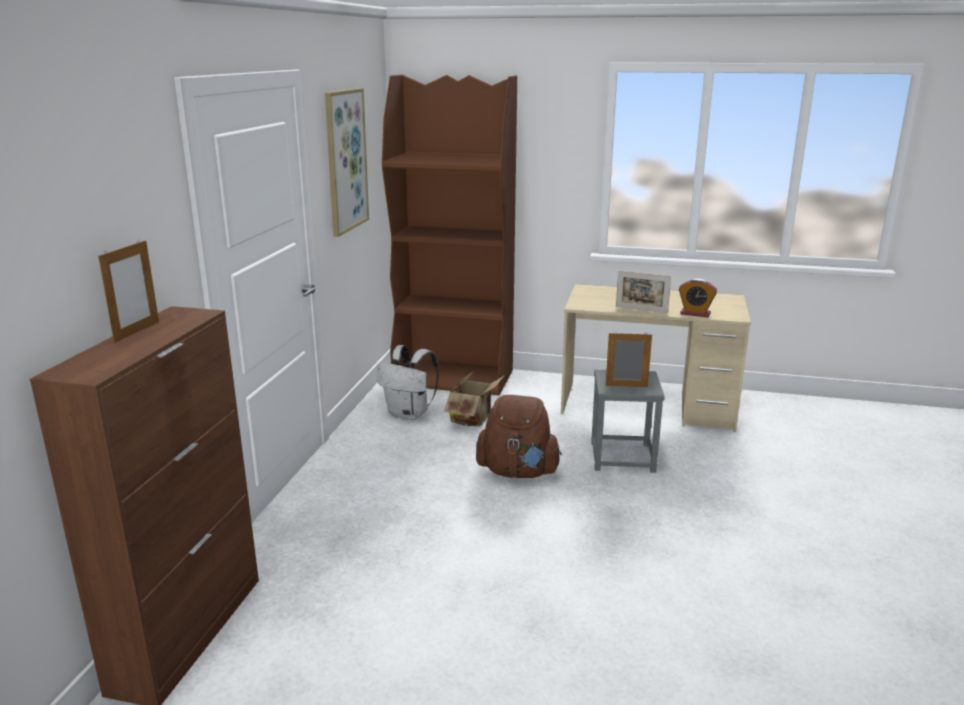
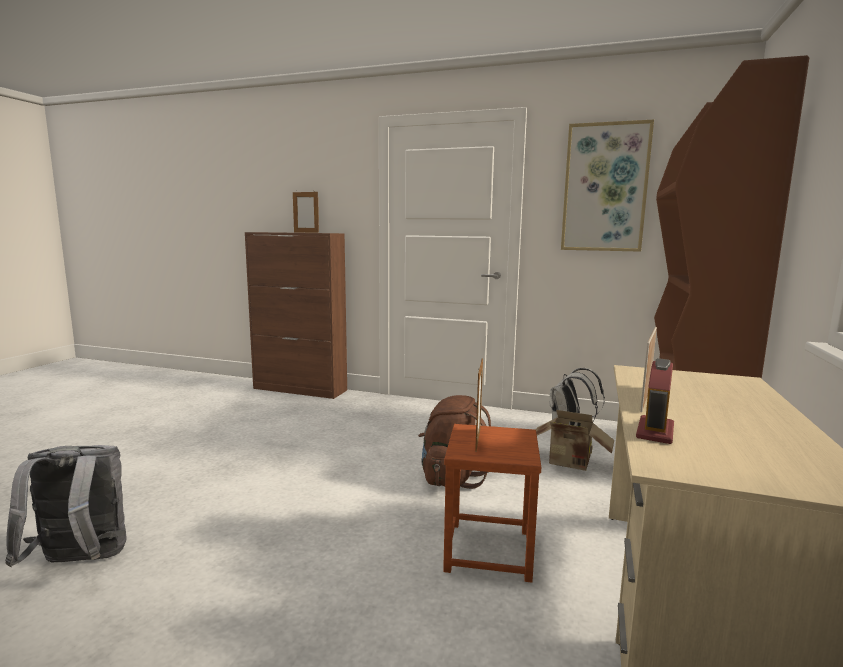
camera: 95 degrees right, 10 degrees down
(622, 457) = (487, 550): grey stool -> brown stool
(756, 656) = (80, 563): none -> grey backpack

